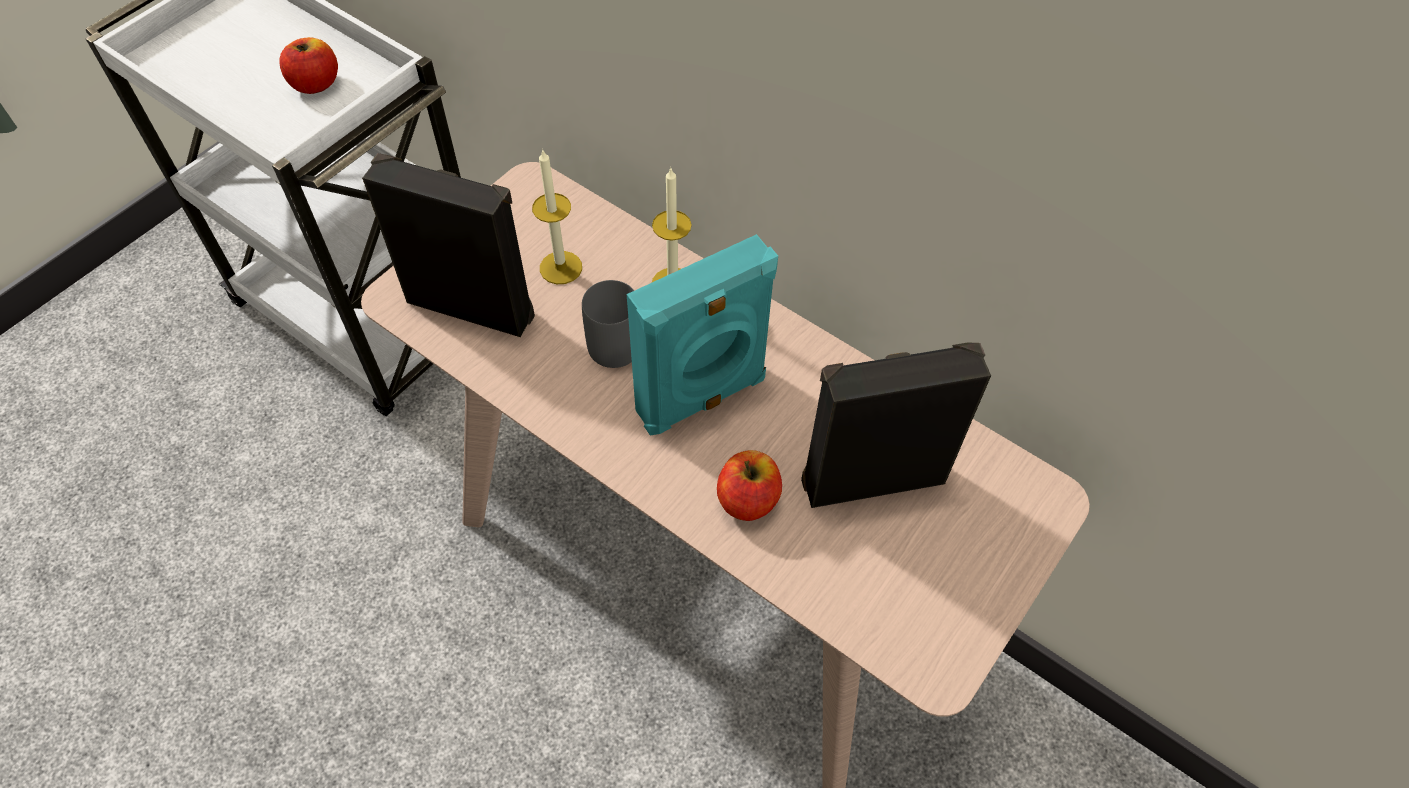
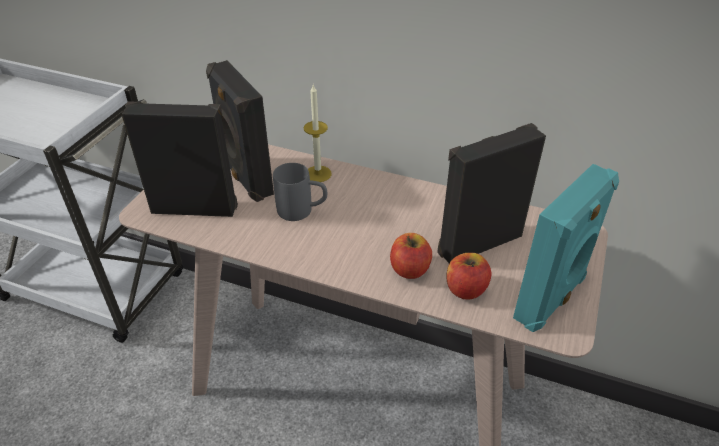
camera: 15 degrees left, 15 degrees down
(315, 84) = (59, 114): apple -> apple (465, 289)
(561, 267) = (245, 178): candle -> black speaker
(703, 398) = (360, 224): turquoise speaker -> turquoise speaker (551, 299)

